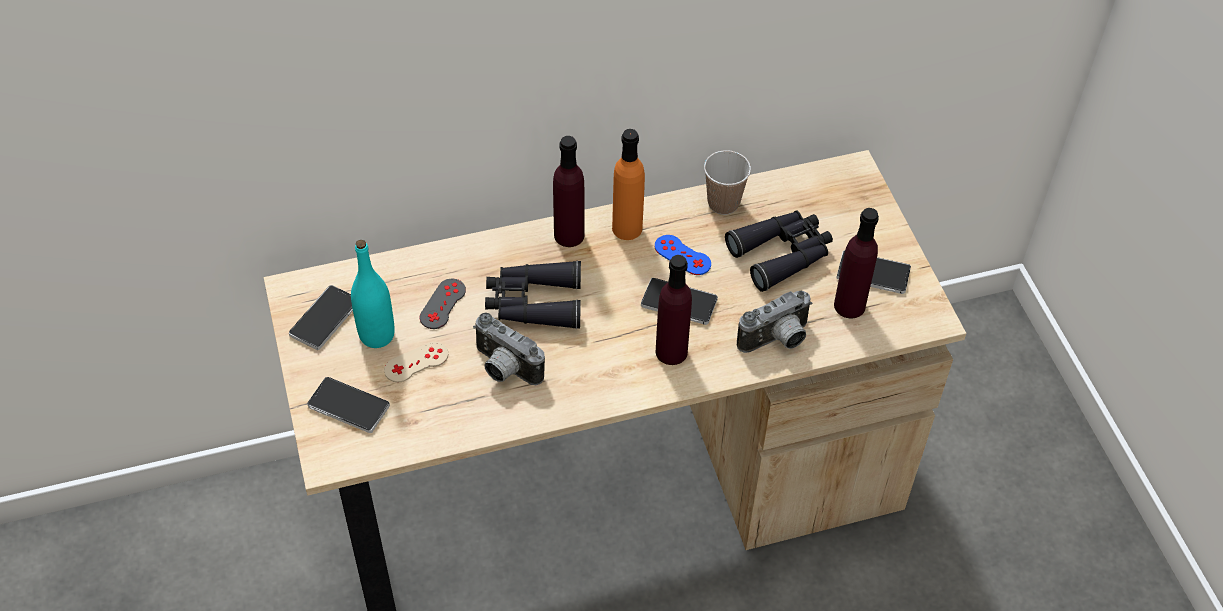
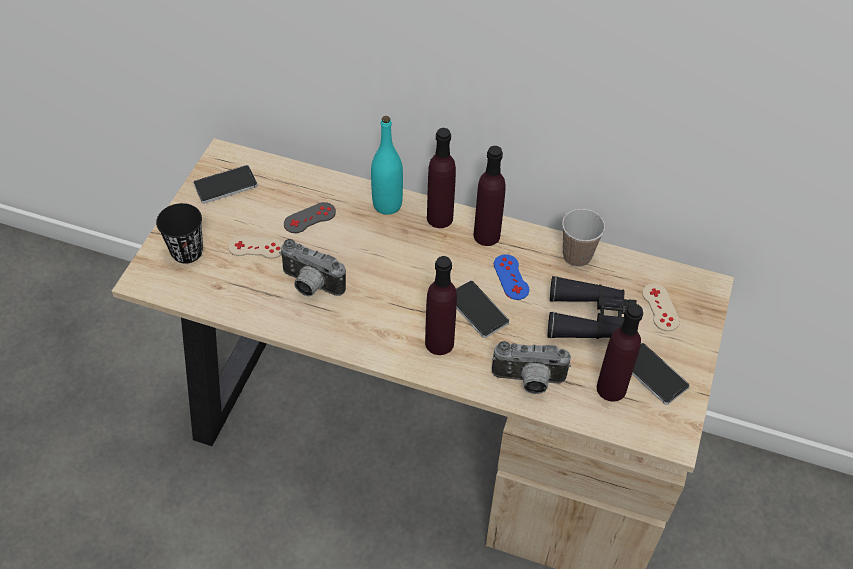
camera: 35 degrees right, 0 degrees up
(348, 406) = (187, 252): phone -> black cup
(377, 335) = (248, 215): turquoise bottle -> turquoise bottle (387, 205)
(504, 368) = (310, 285): camera -> camera turned 45 degrees counterclockwise
(533, 303) = (372, 251): black binoculars -> none
(627, 228) = (486, 235): orange bottle -> purple bottle
(831, 211) = (660, 307): none -> beige game controller

